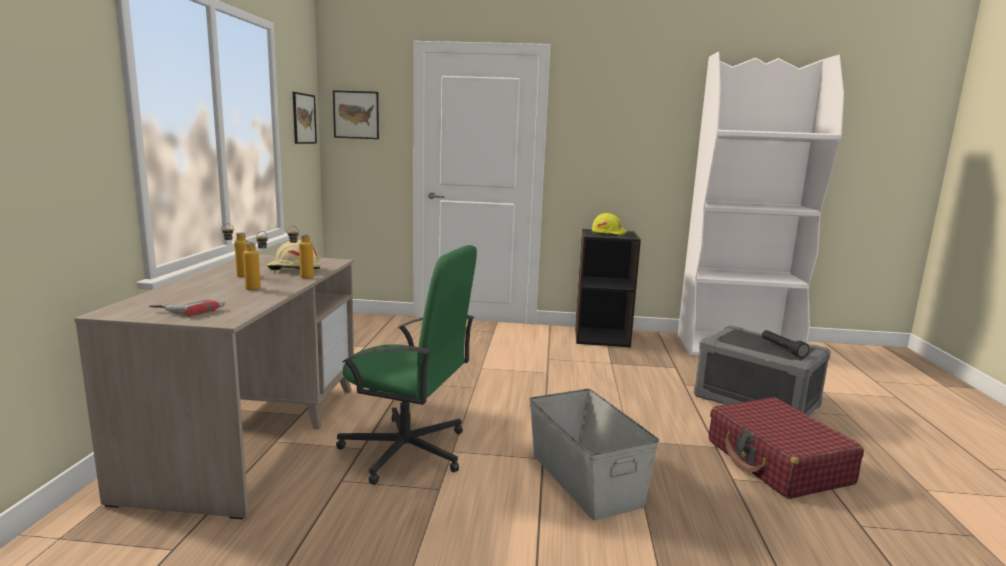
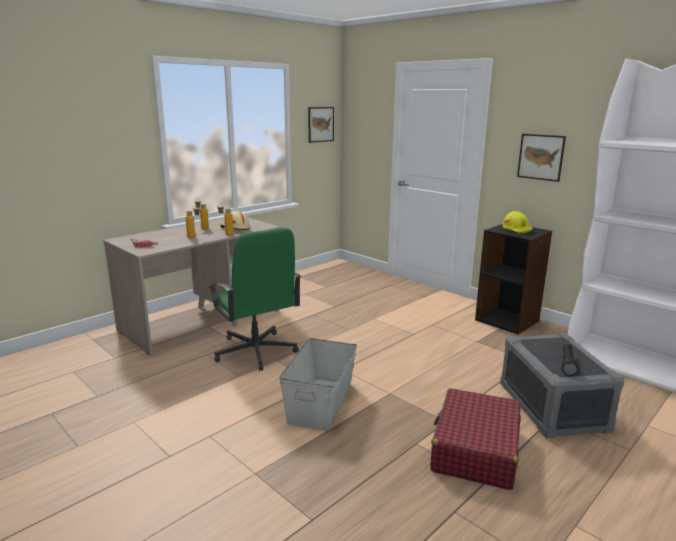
camera: 40 degrees right, 5 degrees up
(356, 115) = (360, 120): picture -> picture (540, 157)

